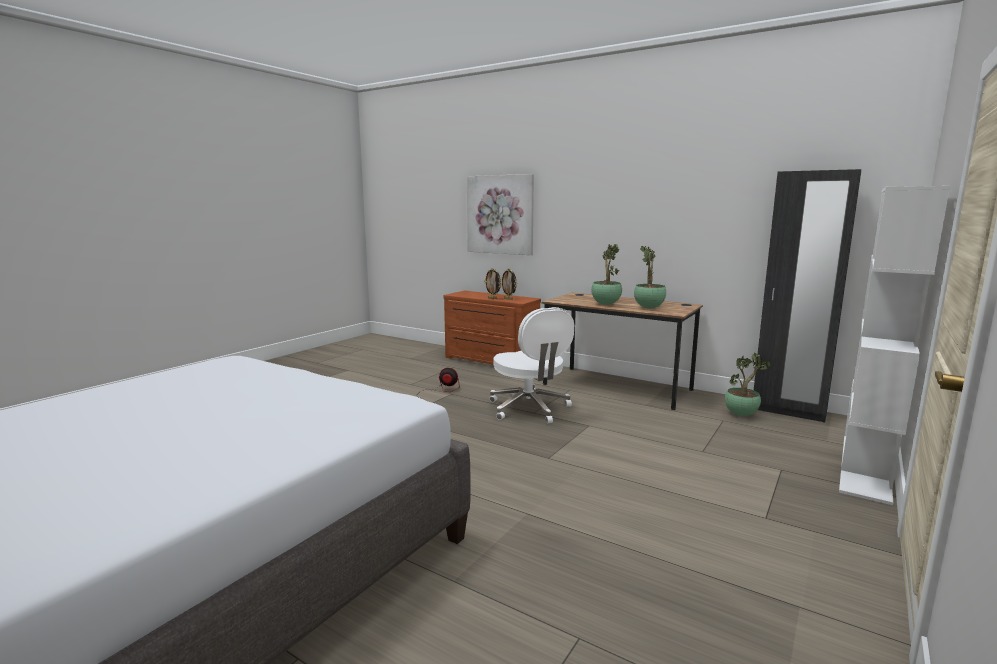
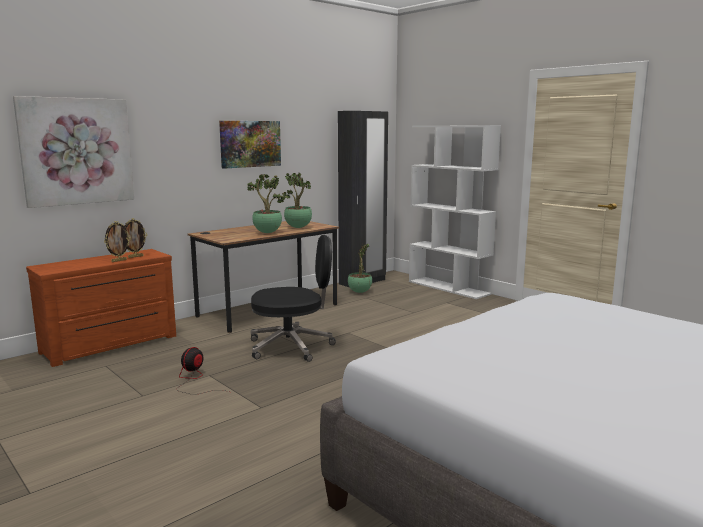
camera: 75 degrees left, 0 degrees up
(530, 409) = (292, 346): white office chair -> black office chair
(647, 213) = (250, 144): none -> picture

